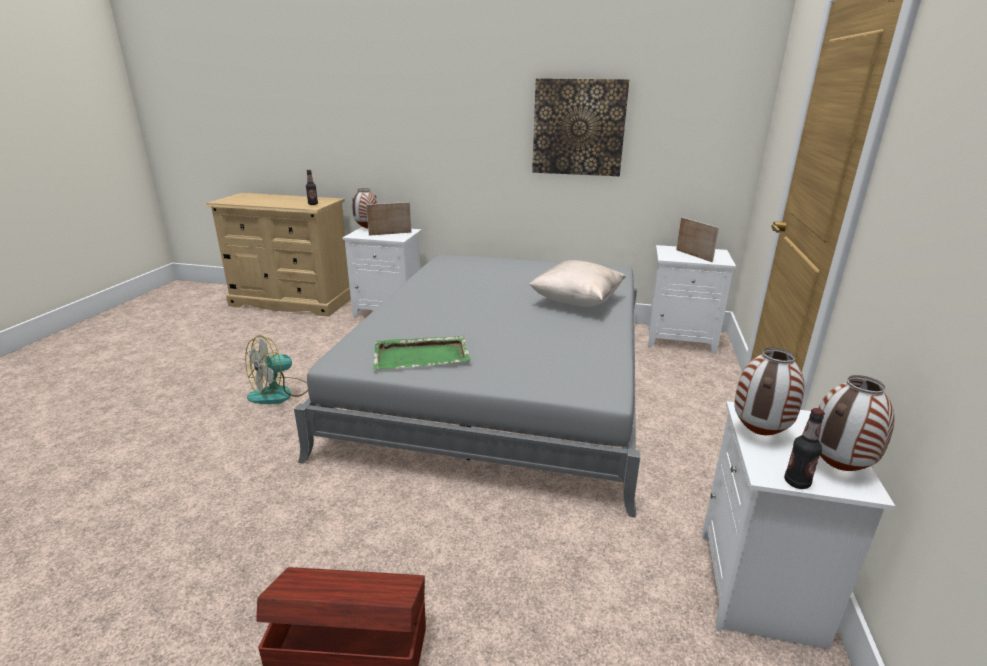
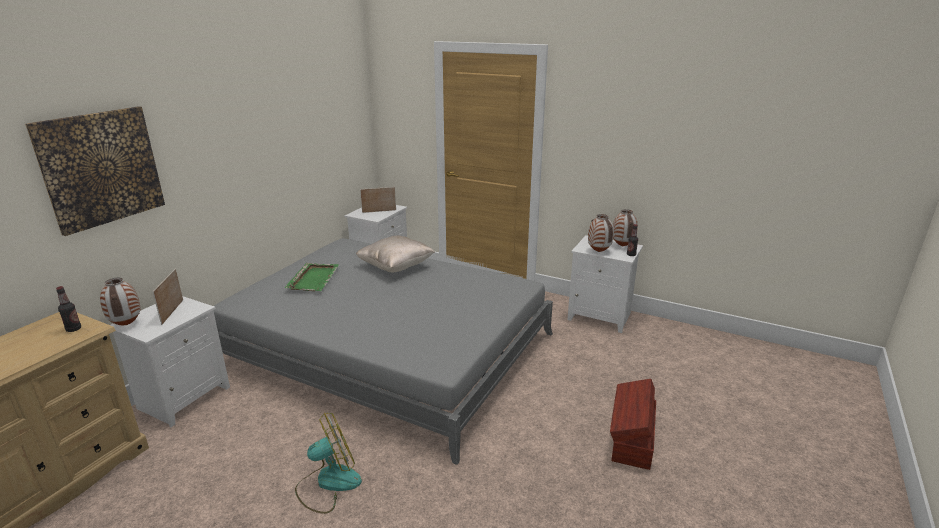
camera: 75 degrees left, 0 degrees up
(280, 393) = (328, 483): fan -> fan turned 90 degrees counterclockwise
(422, 355) = (453, 333): green tray -> green tray (313, 278)
(578, 127) = (281, 145): picture -> picture (101, 168)

